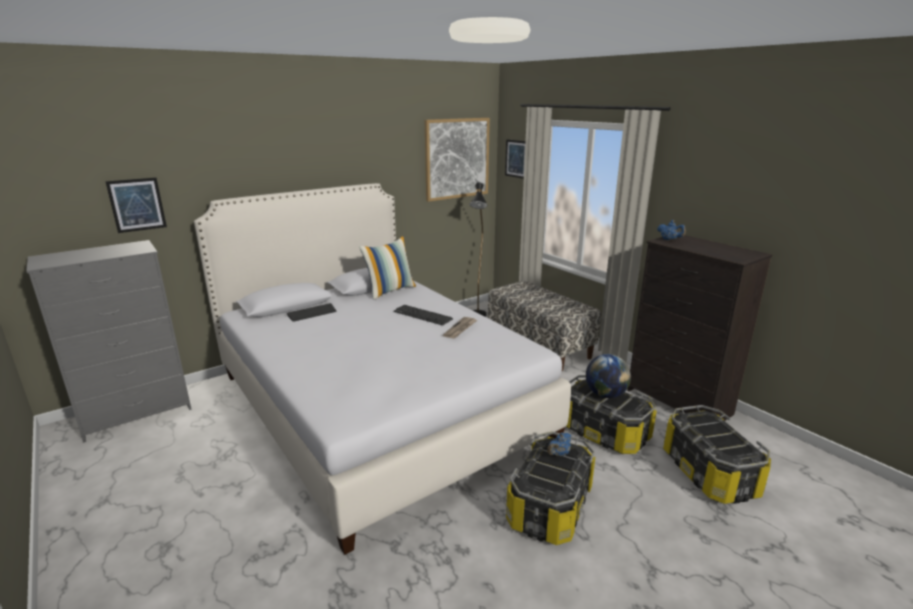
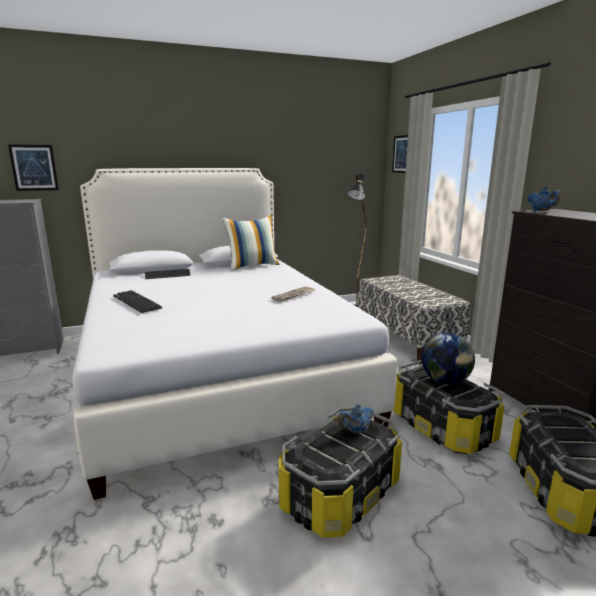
camera: 15 degrees right, 5 degrees down
(422, 315) = (266, 283): keyboard -> keyboard (136, 302)
(457, 158) = (342, 153): picture -> none

